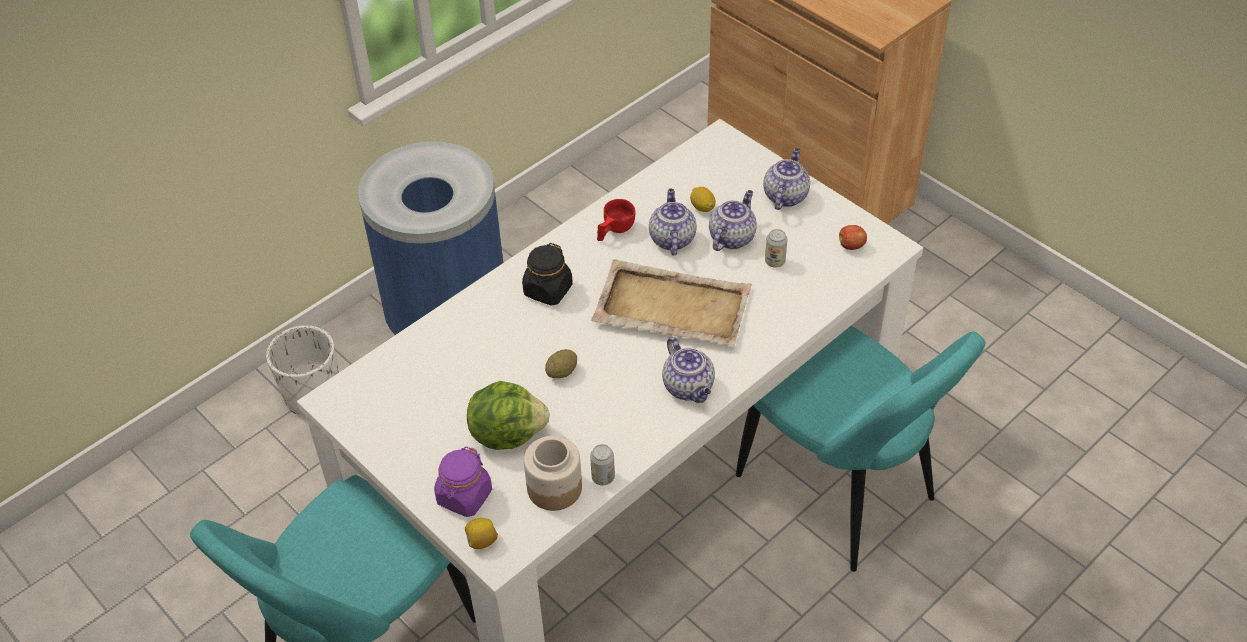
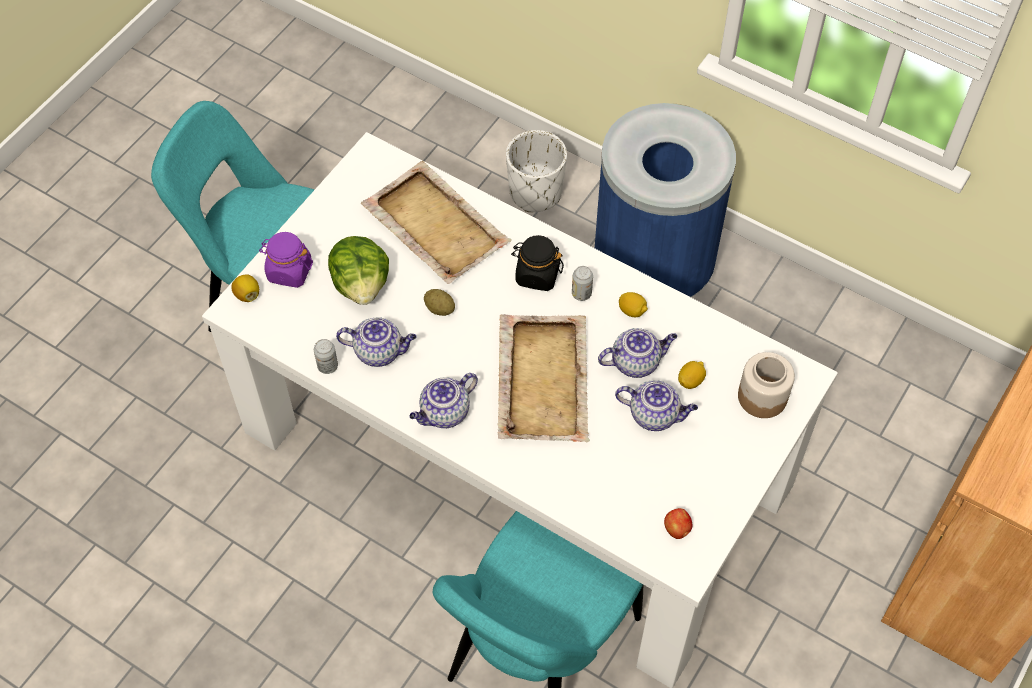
camera: 75 degrees right, 10 degrees up
(452, 360) = (434, 224): none -> beige tray
(553, 488) = (309, 332): jar -> jar (762, 396)
(614, 231) = (632, 311): red cup -> lemon
(775, 261) = (631, 459): can -> can (581, 293)
(785, 196) = (734, 454): teapot -> teapot (379, 351)

